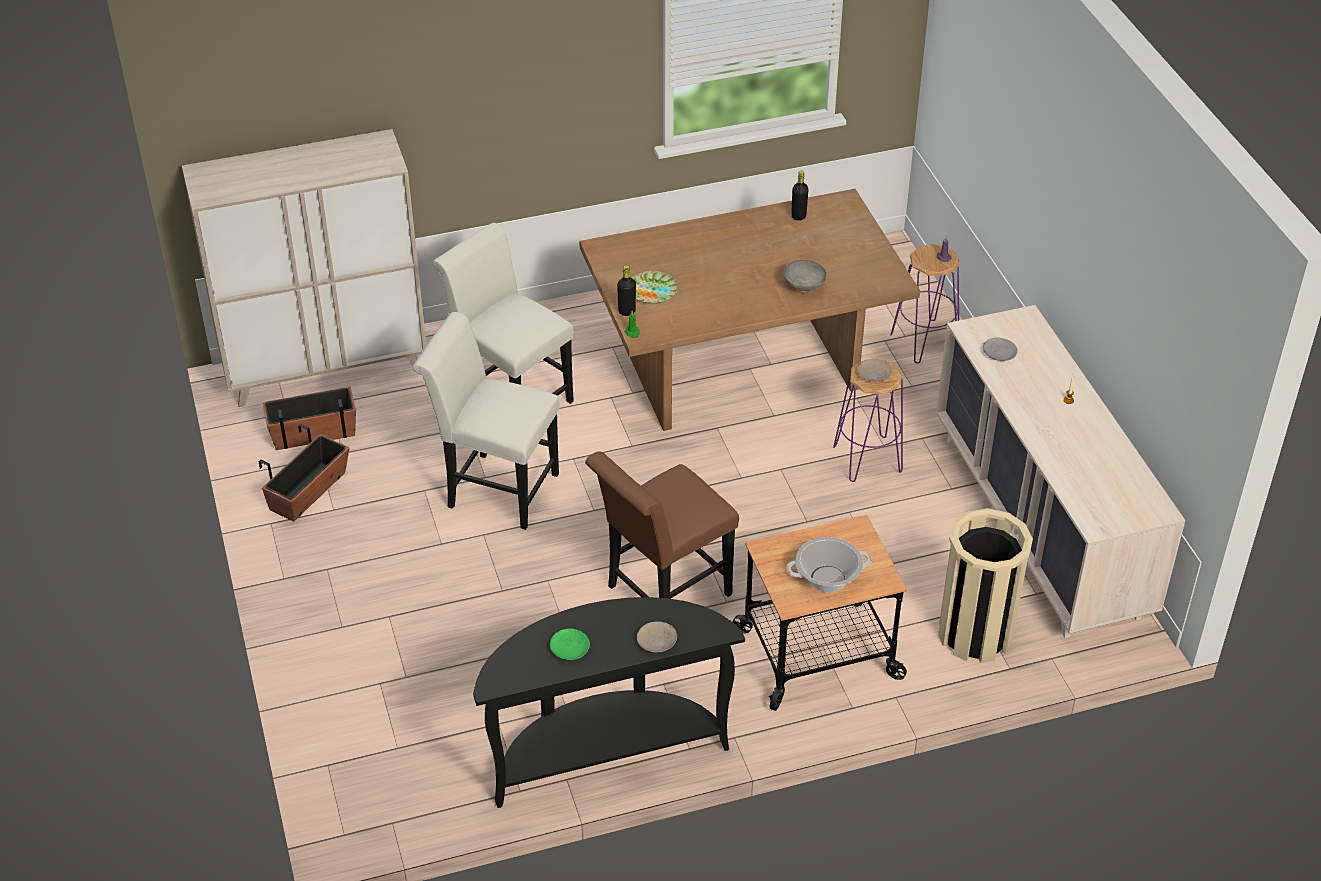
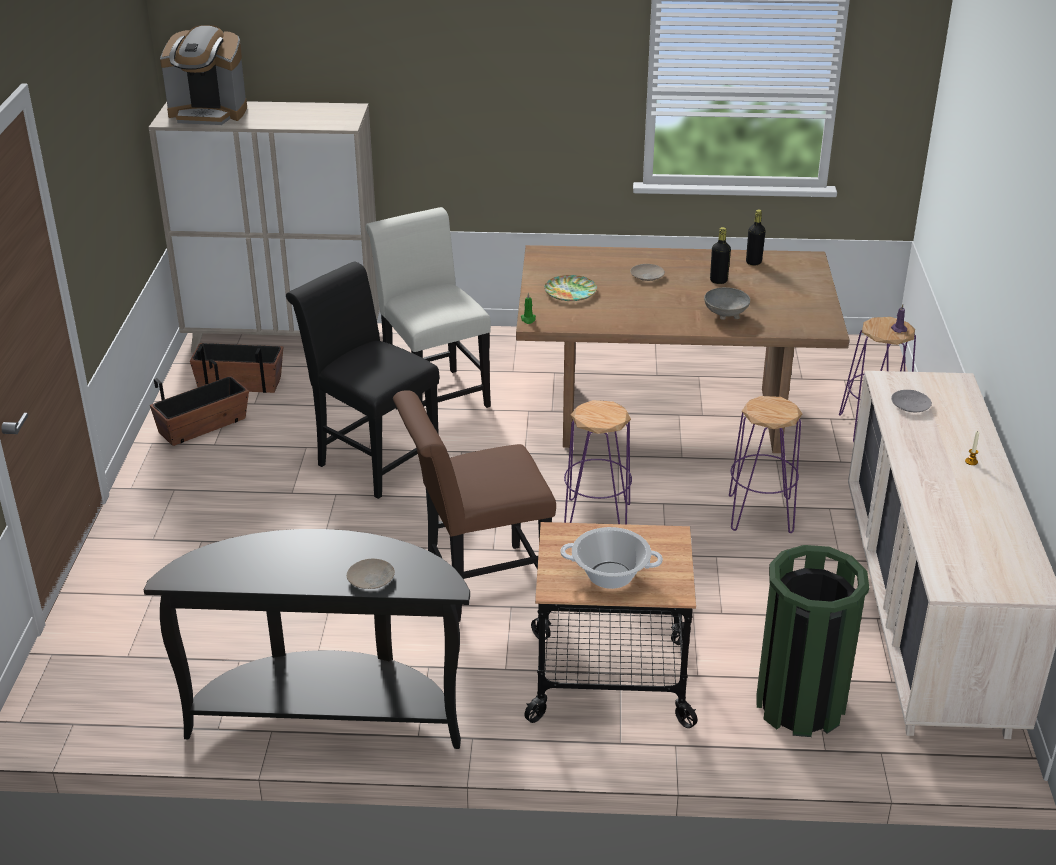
camera: 20 degrees right, 10 degrees down
(240, 177) = (208, 113): none -> coffee machine
(495, 488) = (372, 459): white chair -> black chair
(569, 647) = (275, 563): green plate -> none
(627, 311) = (534, 303): black bottle -> black bottle (718, 281)
(730, 500) = (596, 519): none -> purple stool
(874, 374) = (770, 409): beige plate -> beige plate (647, 276)
(975, 634) = (800, 705): beige trash can -> green trash can

